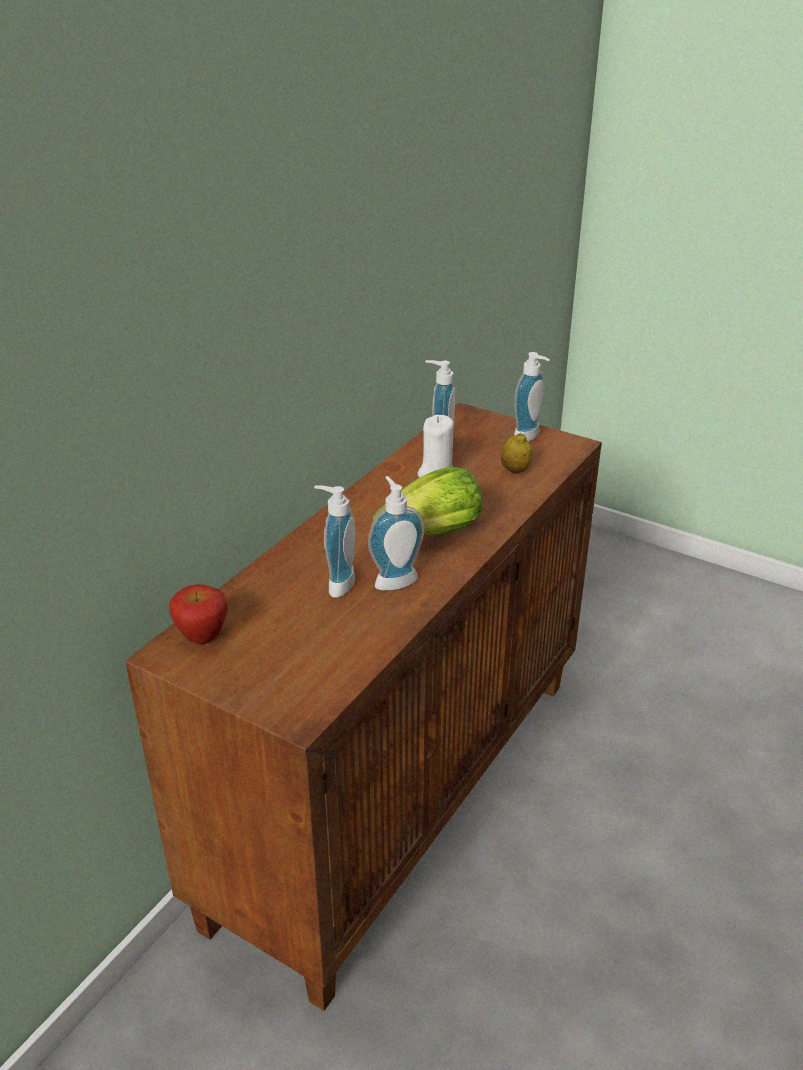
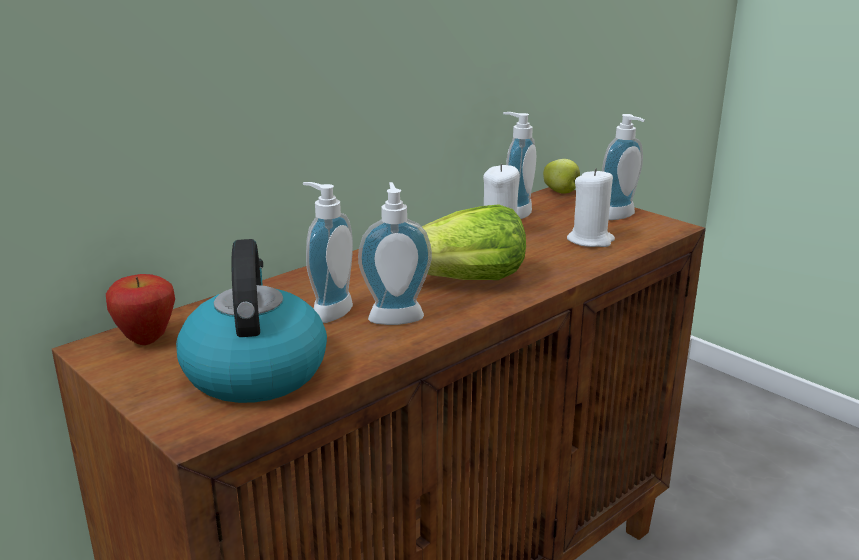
camera: 15 degrees right, 10 degrees down
(312, 654) = (254, 371): none -> kettle
(468, 413) = (562, 192): none -> apple
(515, 470) = (590, 240): lemon -> white candle

